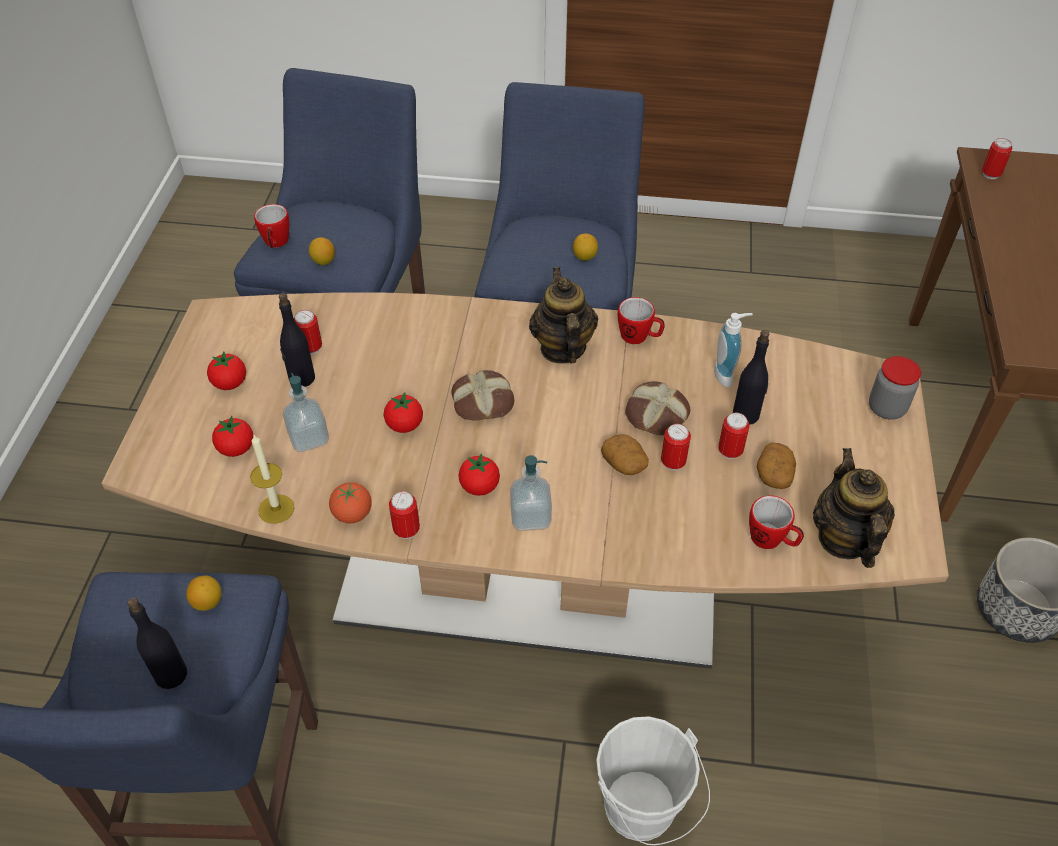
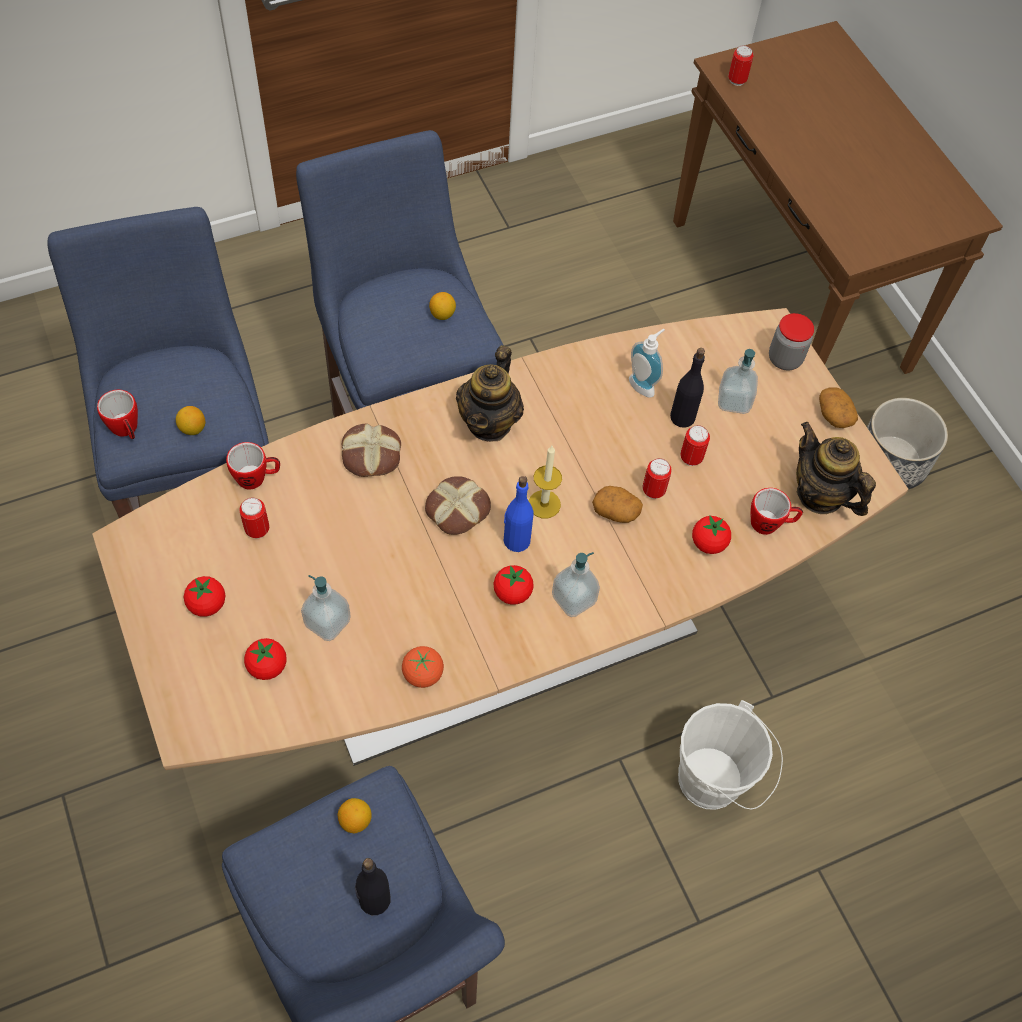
camera: 35 degrees left, 10 degrees up
(276, 509) = (351, 705): candle -> candle (544, 504)
(301, 378) = (273, 566): black bottle -> none
(404, 425) = (405, 566): tomato -> tomato (708, 543)
(406, 530) = (480, 664): can -> none
(515, 447) = (516, 540): none -> blue bottle
(562, 348) = (489, 422): teapot -> teapot turned 120 degrees counterclockwise
(639, 337) = (548, 380): mug -> mug (257, 478)
(655, 415) = (611, 452): bread -> bread (371, 456)
(773, 474) = (736, 463): potato -> potato (834, 415)
(808, 422) = (734, 401): none -> soap dispenser

